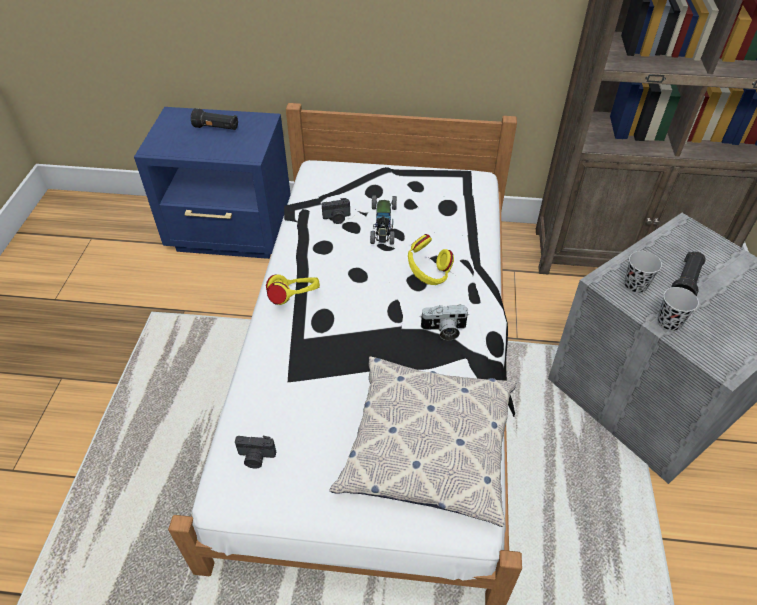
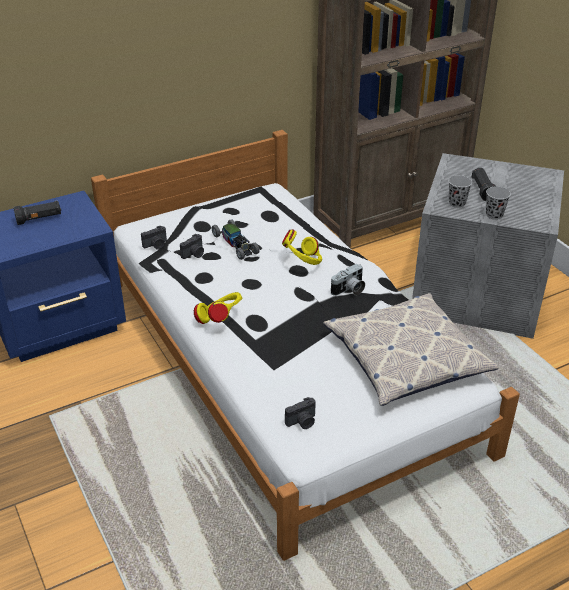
camera: 35 degrees left, 10 degrees down
(314, 194) = (156, 245): none -> camera

